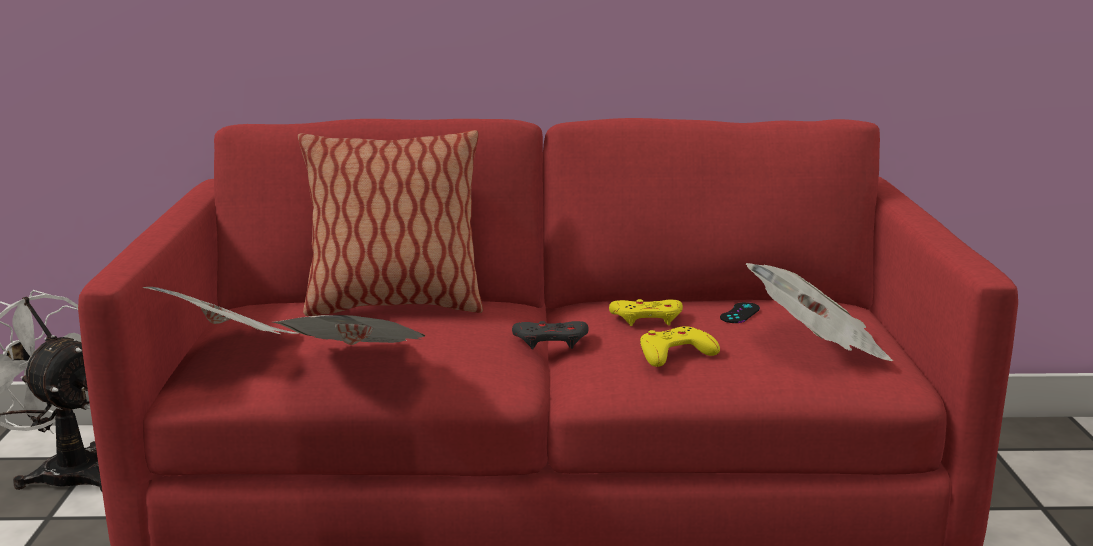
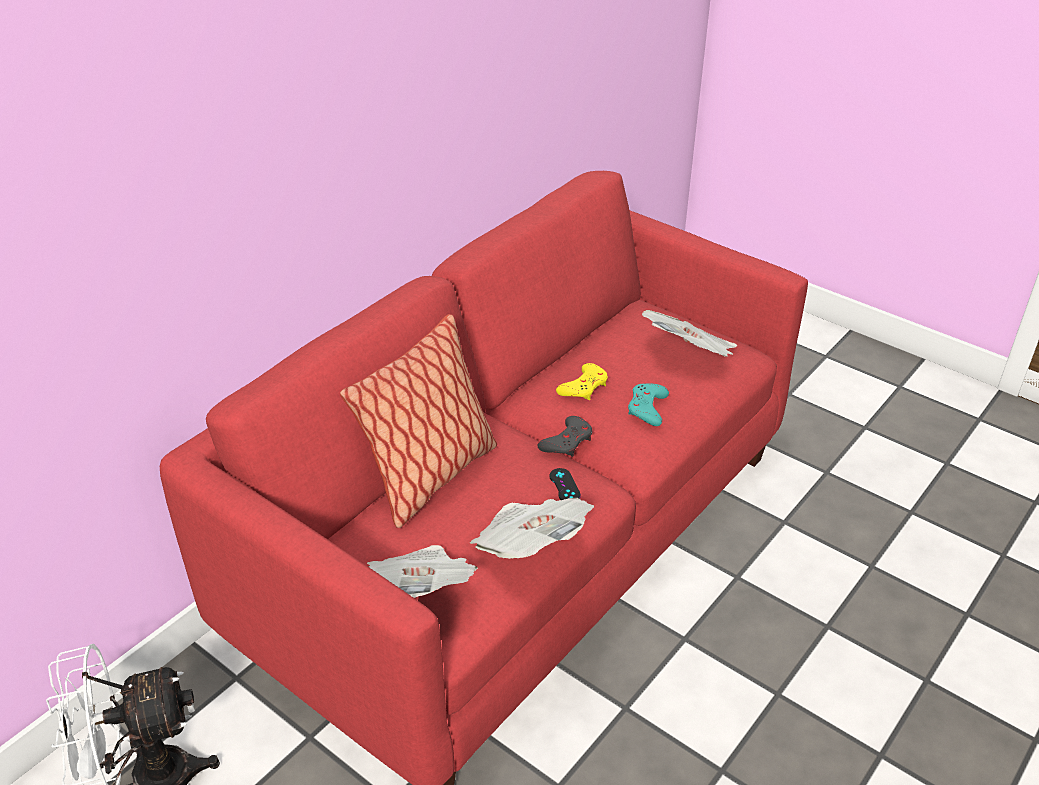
camera: 50 degrees left, 20 degrees up
(675, 354) = (647, 408): yellow game controller -> turquoise game controller
(740, 313) = (617, 350): black game controller -> black game controller (564, 486)

